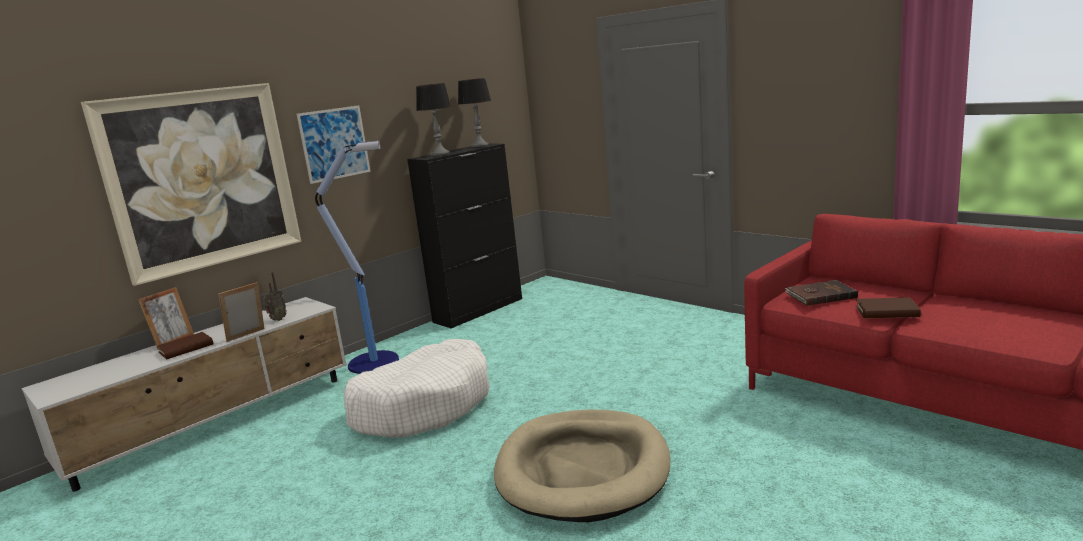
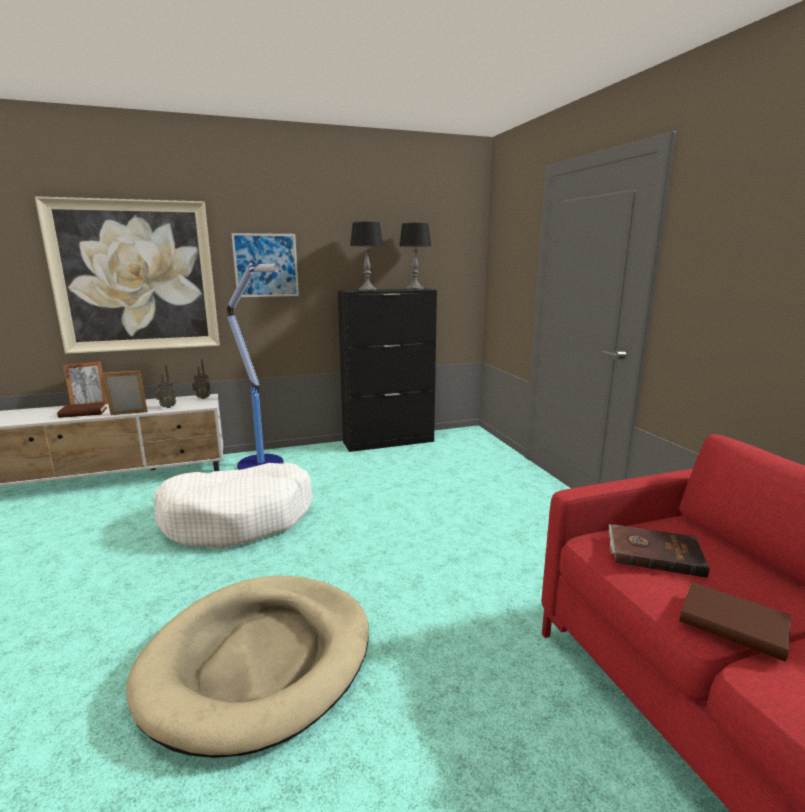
camera: 25 degrees right, 0 degrees up
(298, 303) = (203, 397): none -> radio

